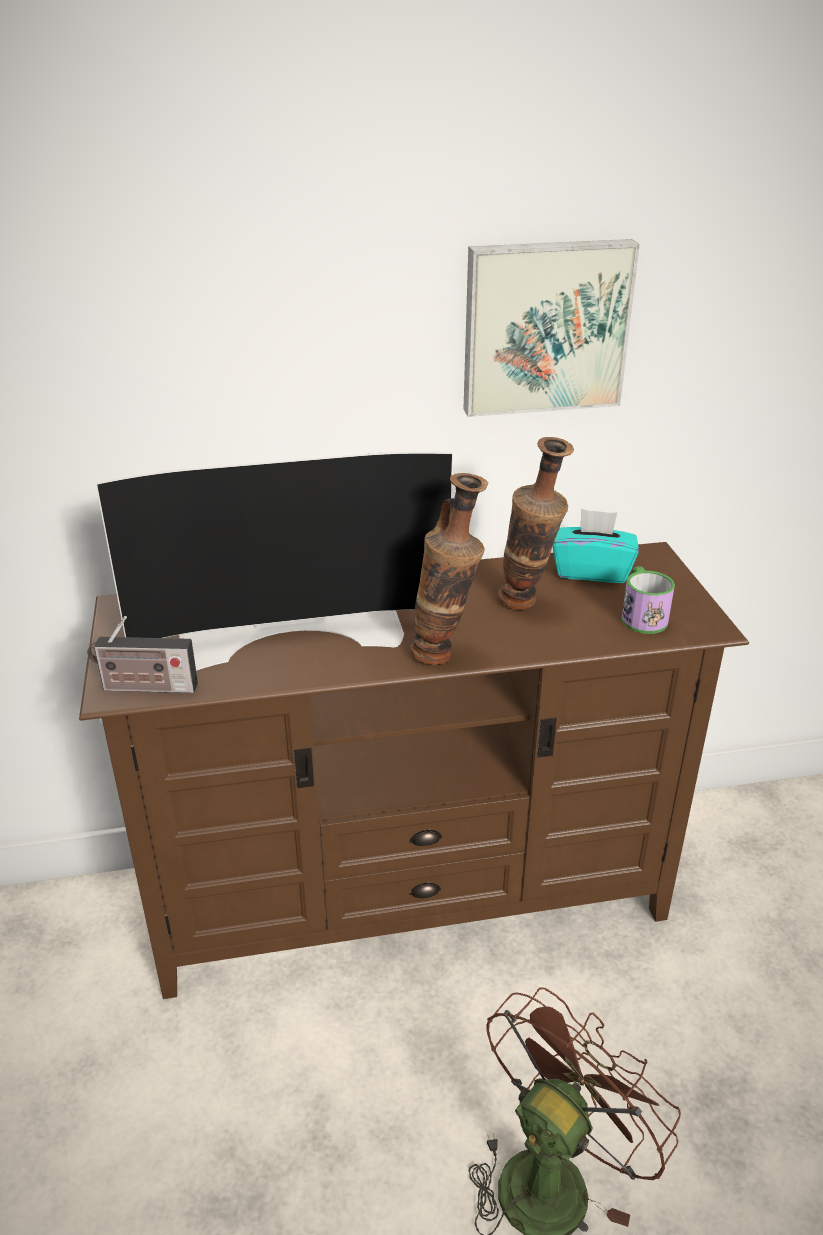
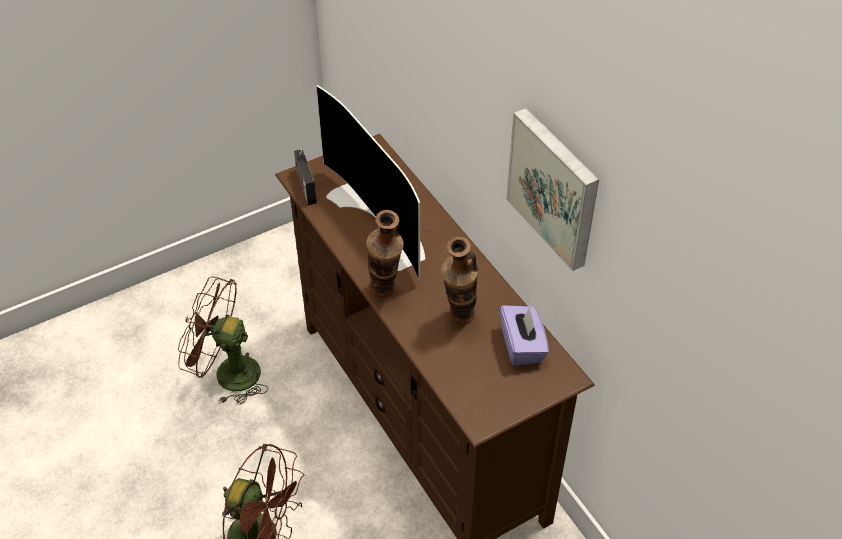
camera: 70 degrees right, 15 degrees up
(179, 1153) = (227, 373): none -> brown fan
(591, 571) = (522, 346): turquoise tissue box -> purple tissue box
(641, 615) = (476, 382): mug -> none

